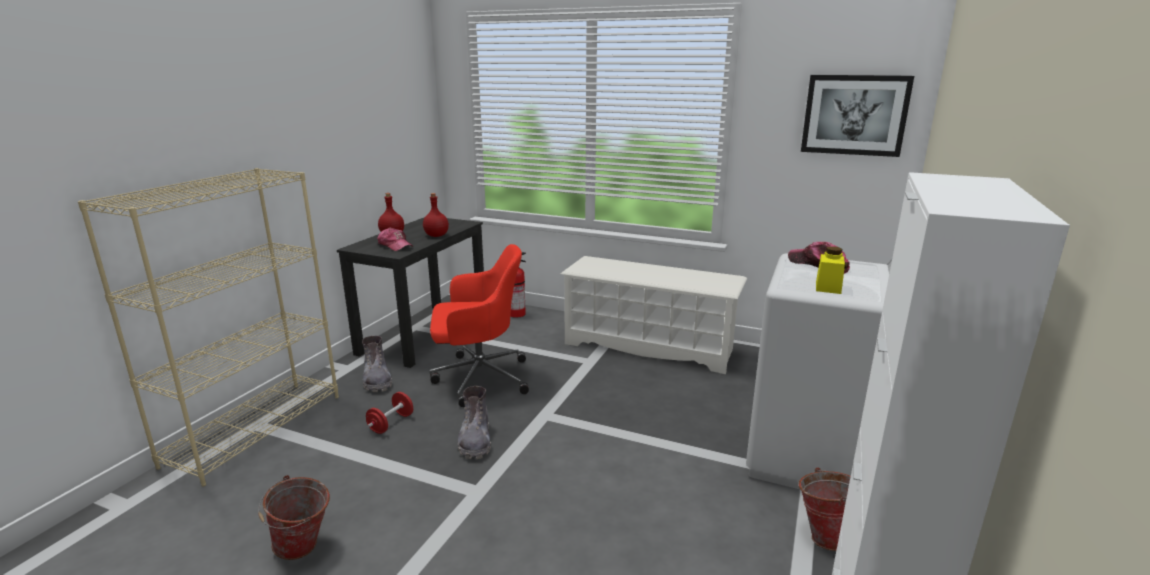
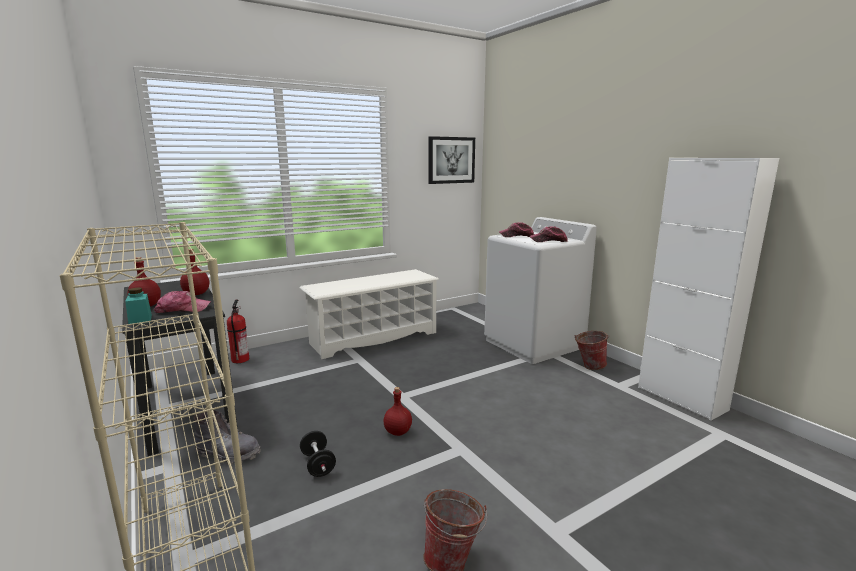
camera: 55 degrees left, 5 degrees down
(361, 245) = (140, 320): none -> turquoise jar
(391, 423) = (318, 464): red dumbbell -> black dumbbell
(475, 440) = (397, 431): grey boot -> red bottle
(479, 378) = (312, 404): red office chair -> none
(828, 287) = (548, 241): yellow jar -> cap

